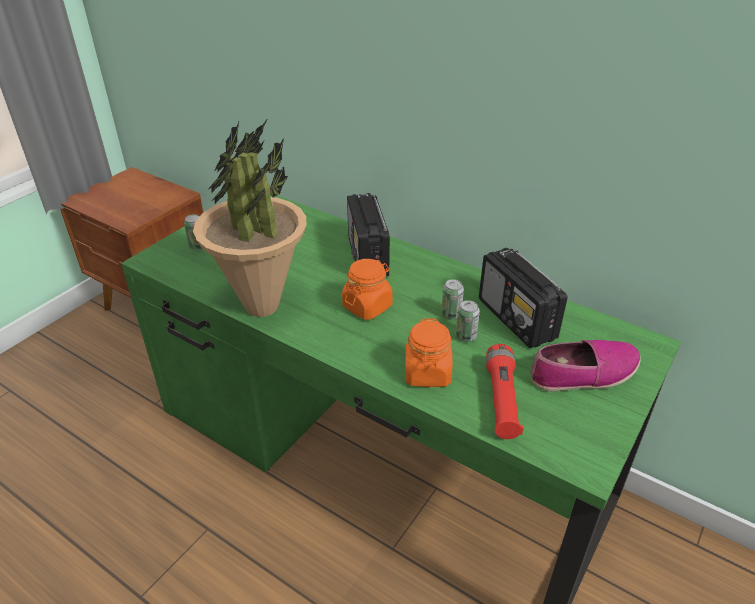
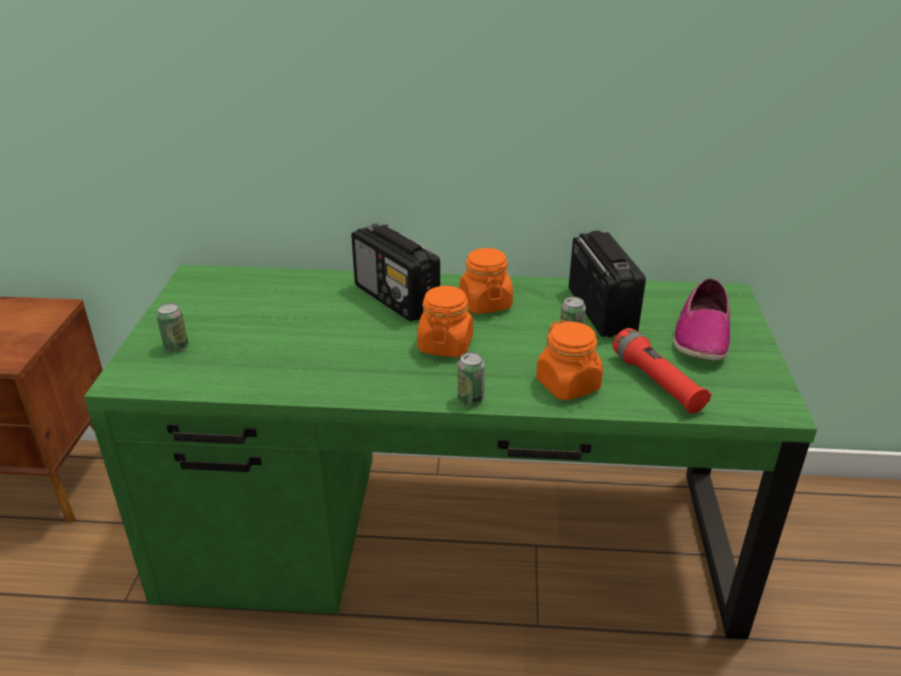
camera: 30 degrees left, 5 degrees down
(262, 306) = (326, 382): potted plant -> none
(429, 282) = (485, 303): none -> orange jar
(451, 314) = (536, 325): can -> can (470, 399)
(517, 319) = (601, 310): radio -> radio turned 135 degrees counterclockwise
(583, 374) = (701, 336): shoe -> shoe turned 150 degrees clockwise

